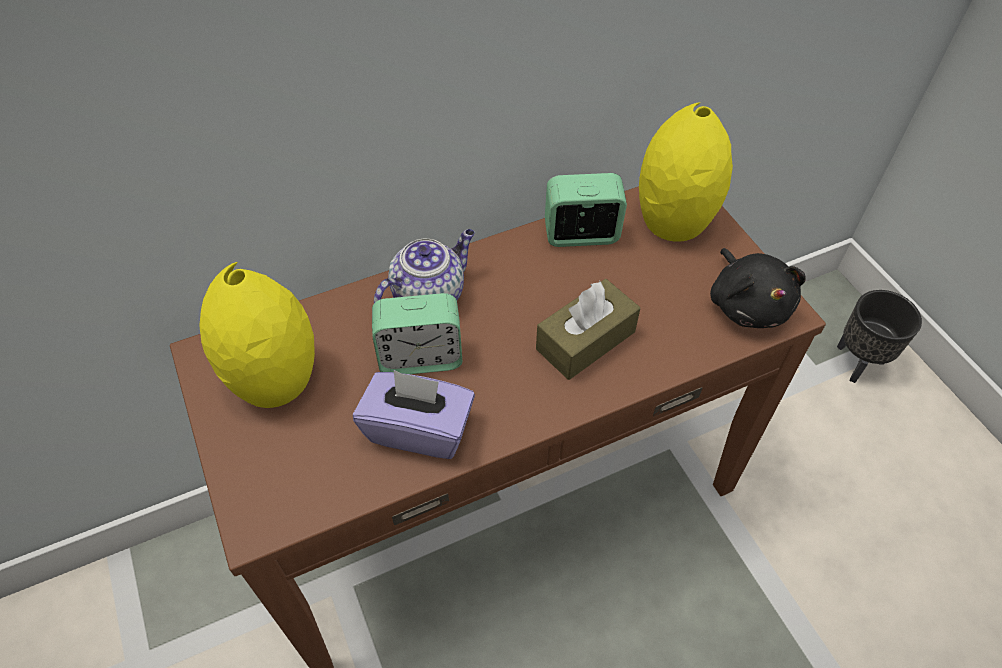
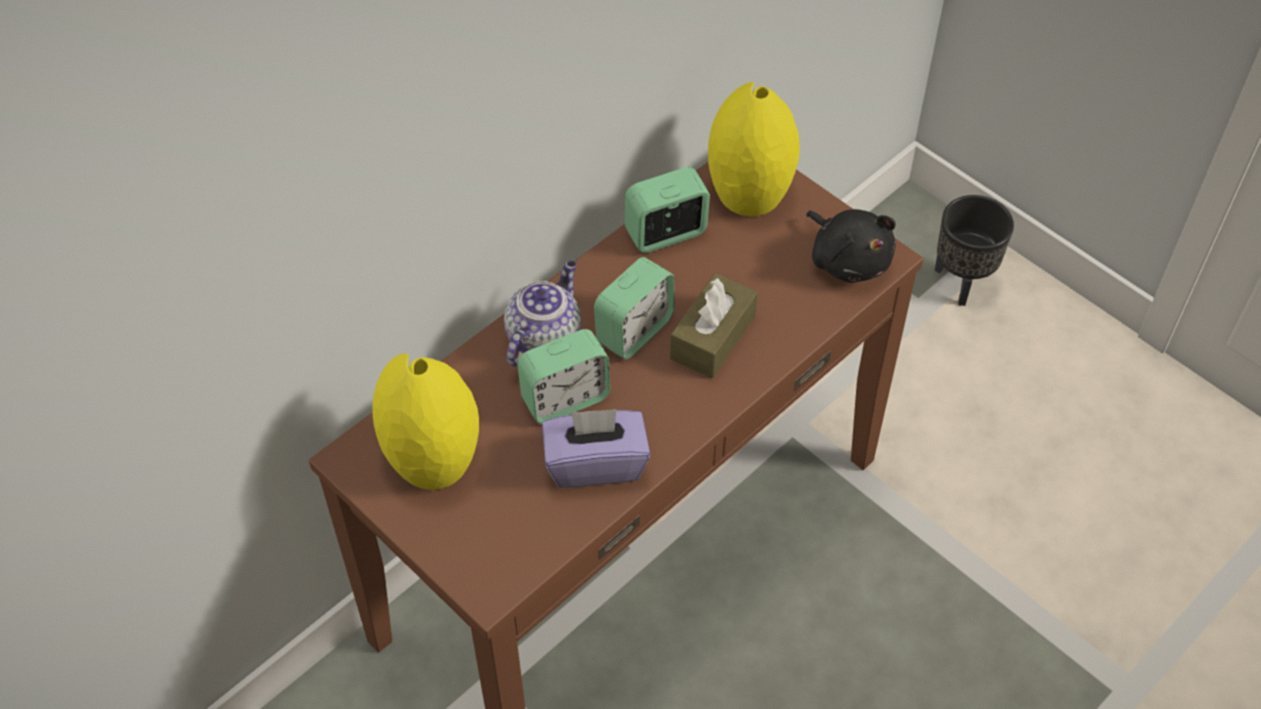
camera: 20 degrees left, 0 degrees up
(514, 313) = (634, 330): none -> alarm clock

